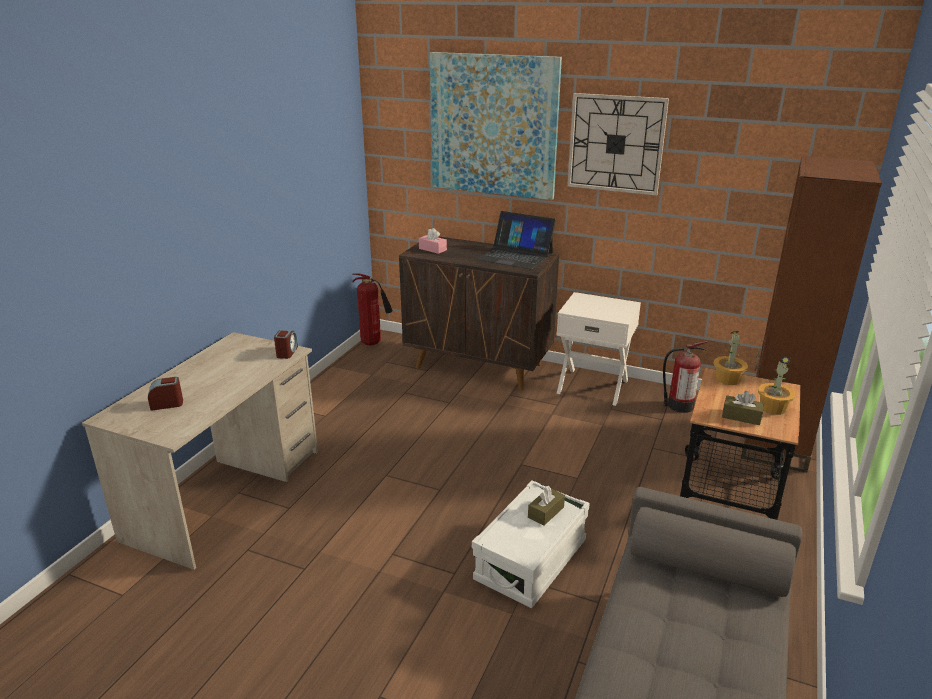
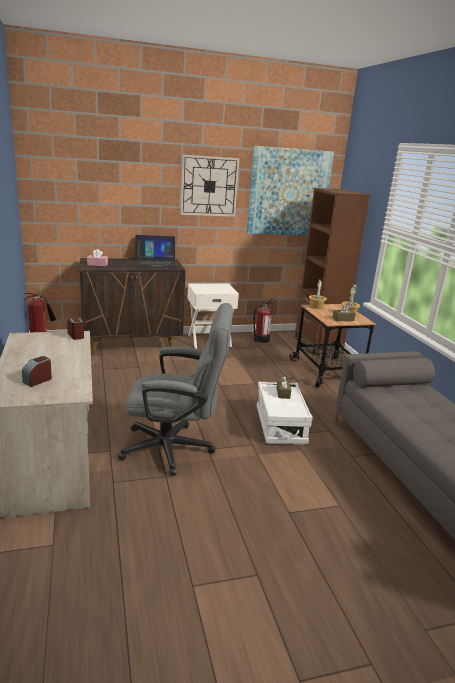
camera: 40 degrees left, 5 degrees down
(357, 537) = (176, 449): none -> grey office chair
(493, 126) = (127, 176): picture -> picture (289, 192)

